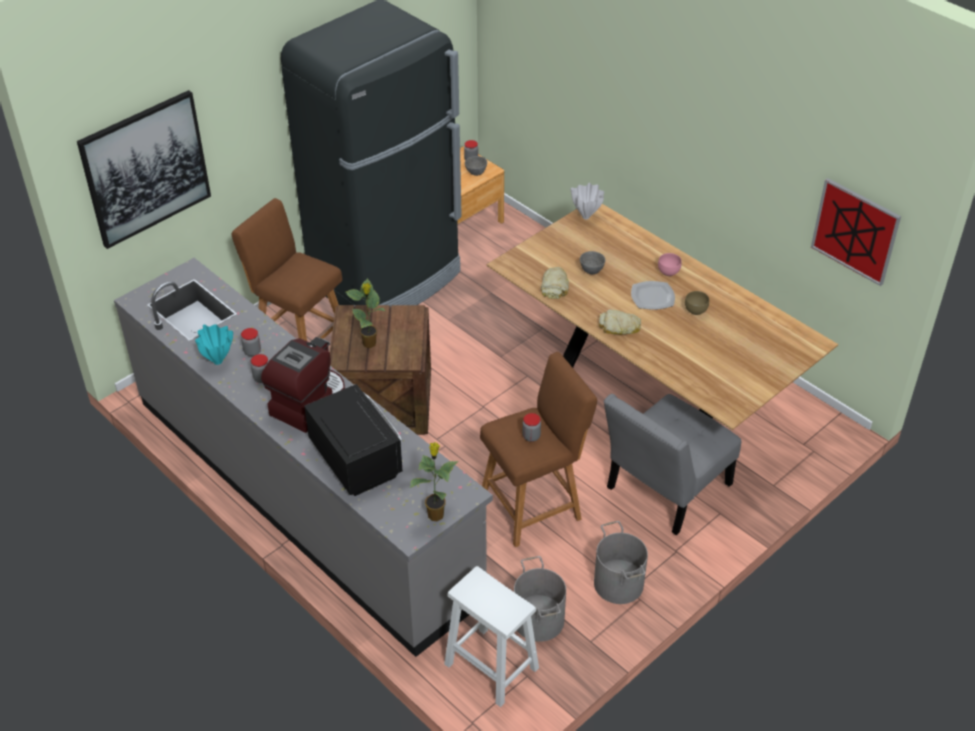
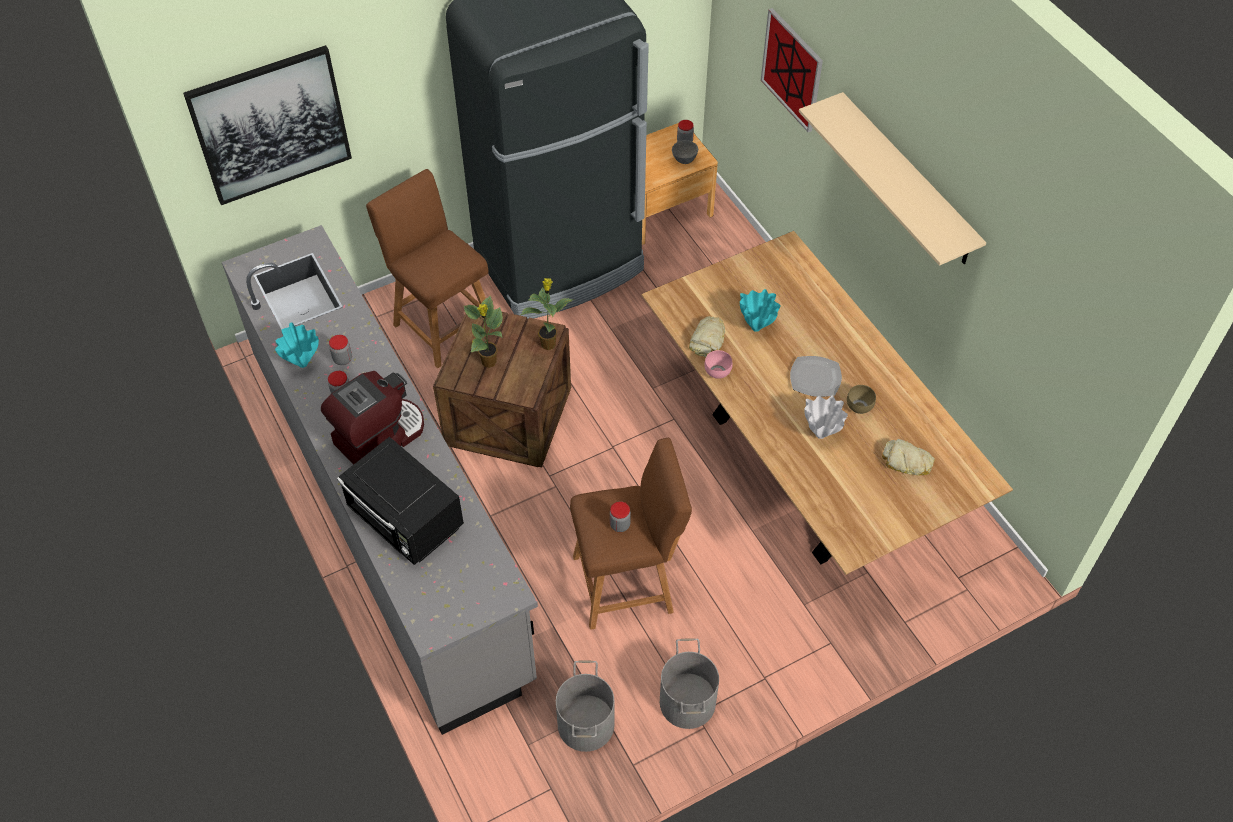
camera: 15 degrees right, 10 degrees up
(356, 459) = (406, 521): black microwave -> black microwave turned 150 degrees clockwise
(436, 514) = (467, 611): potted plant -> potted plant (548, 343)
(493, 667) = (518, 768): white stool -> none
(586, 217) = (776, 254): white vase -> white vase (821, 435)
(591, 271) = (756, 328): grey bowl -> turquoise vase
(619, 327) = (763, 409): bread -> bread (906, 462)
(664, 490) = (778, 598): grey chair -> none
(667, 272) = (845, 348): pink bowl -> pink bowl (716, 372)
(690, 123) = (907, 180): none -> beige shelf
(855, 231) = (1060, 368): picture -> picture (792, 70)

